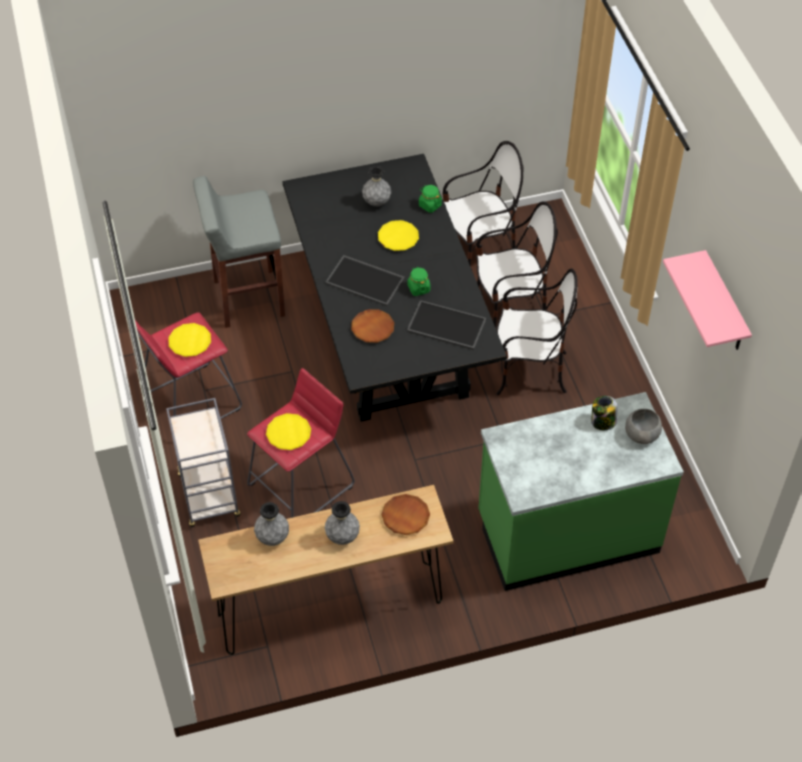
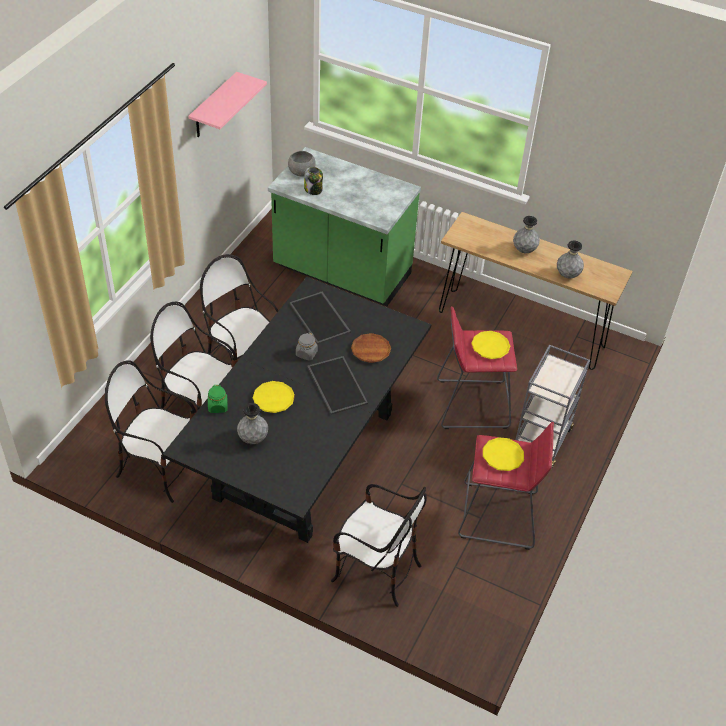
camera: 140 degrees left, 5 degrees down
(247, 298) = (375, 570): grey stool -> chair
(405, 516) = (476, 236): brown plate -> none
(418, 288) = (306, 353): green jar -> grey jar

